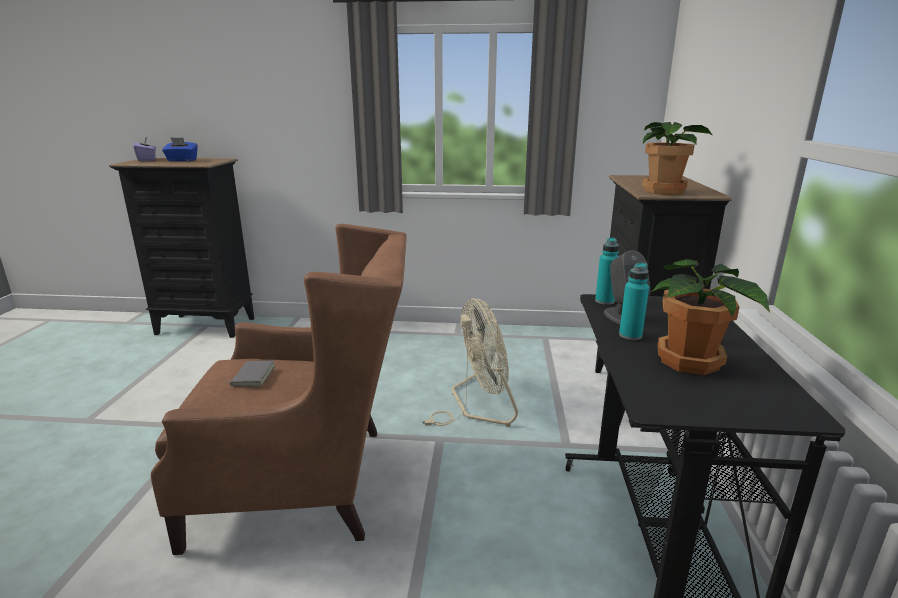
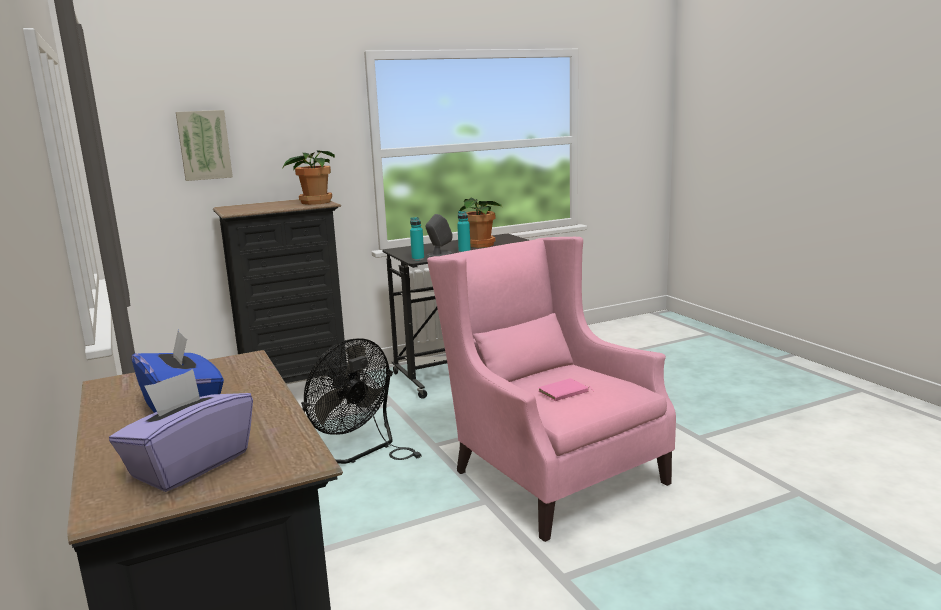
camera: 120 degrees left, 5 degrees down
(252, 376) = (564, 393): grey book -> pink book
(308, 482) = (548, 473): brown armchair -> pink armchair
(473, 404) = (363, 448): beige fan -> black fan
(700, 106) = (204, 145): none -> picture

